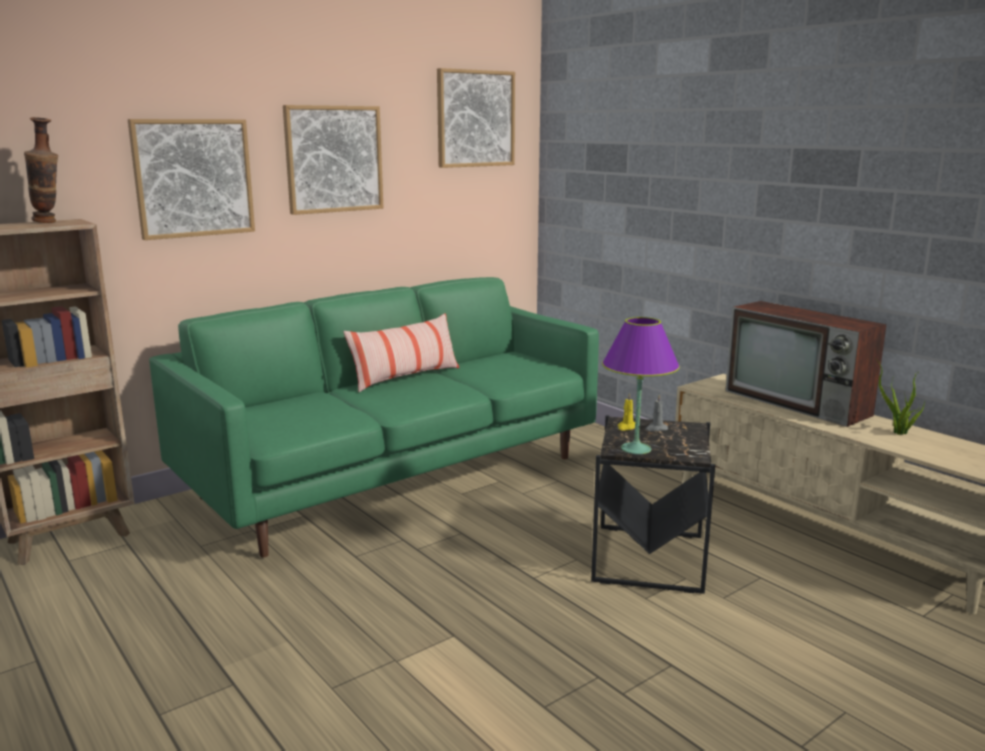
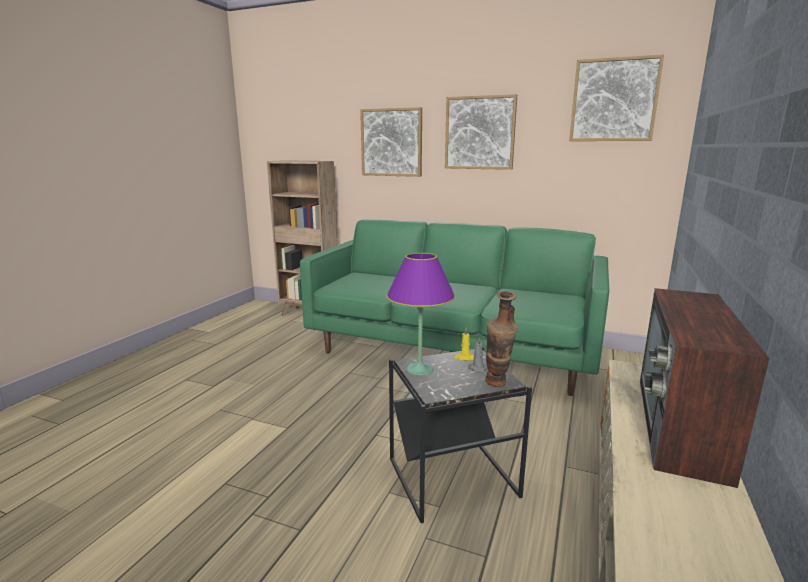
camera: 60 degrees right, 0 degrees up
(49, 222) = (312, 160): vase -> vase (497, 386)
(405, 378) = (466, 286): pillow -> none
(898, 433) = (700, 517): potted plant -> none

